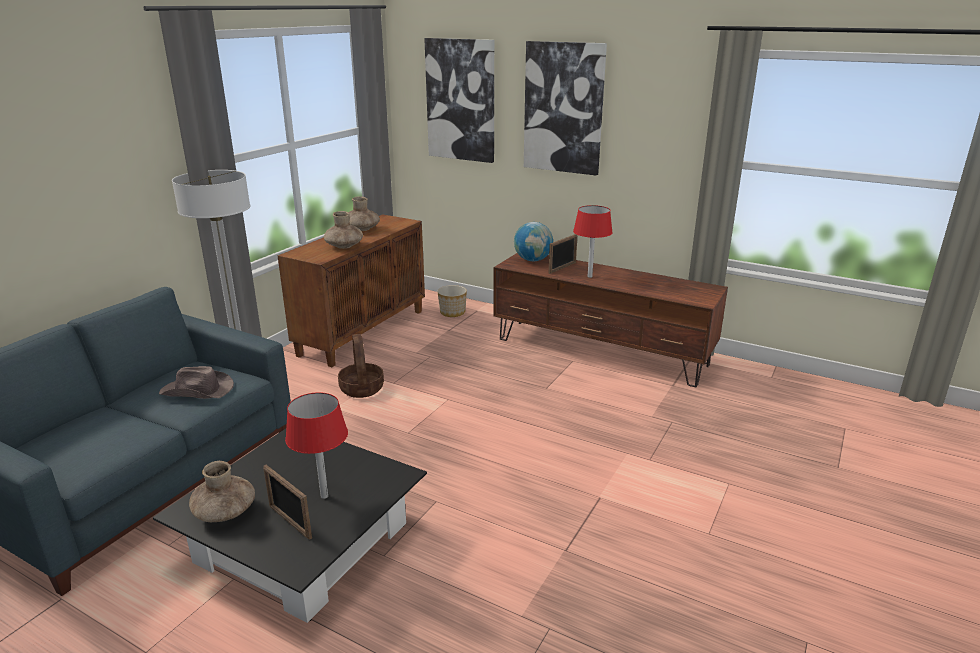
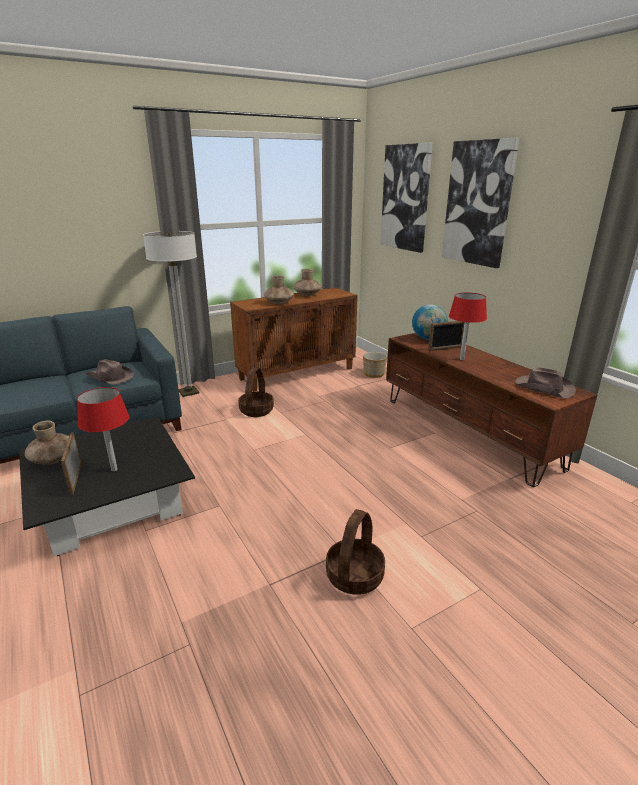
camera: 30 degrees right, 0 degrees up
(629, 513) = (355, 576): none -> basket
(684, 290) = (543, 387): none -> brown hat

